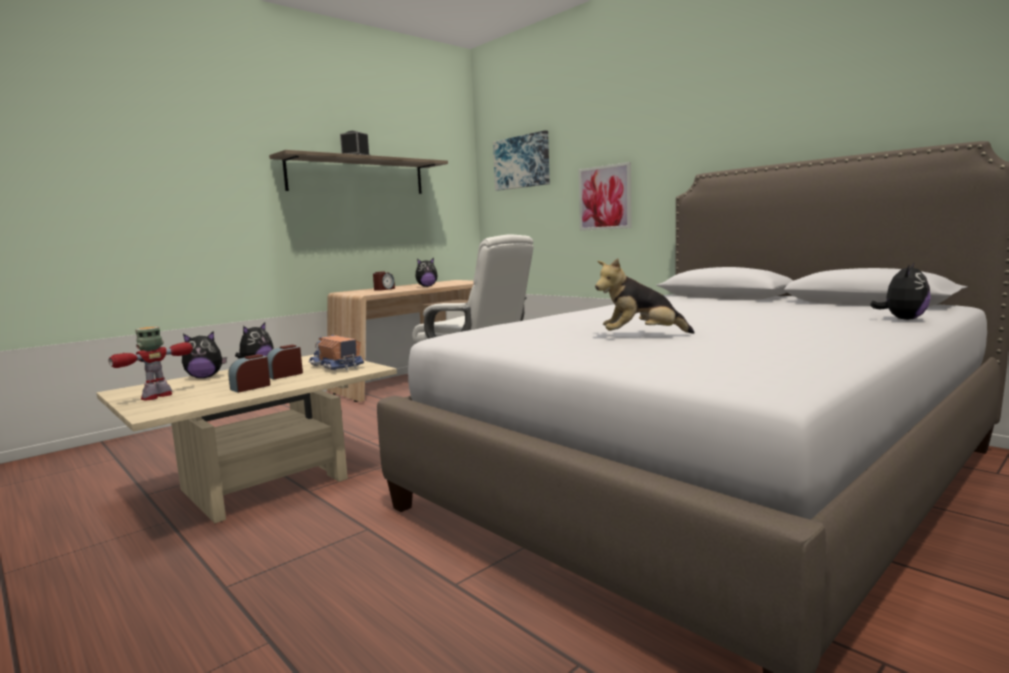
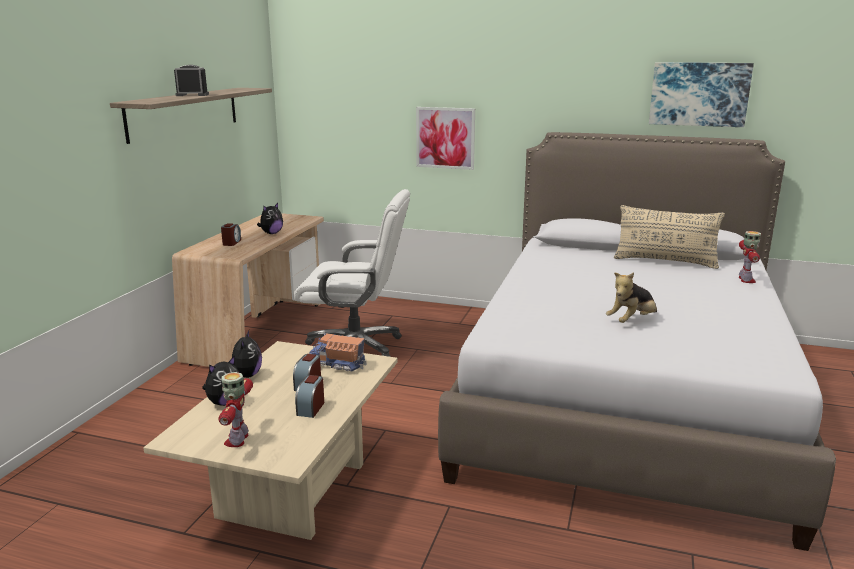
camera: 30 degrees left, 10 degrees up
(522, 162) = (341, 88): picture -> picture (699, 94)
(804, 306) = (665, 261): none -> beige pillow
(902, 319) = (746, 280): plush toy -> toy robot

